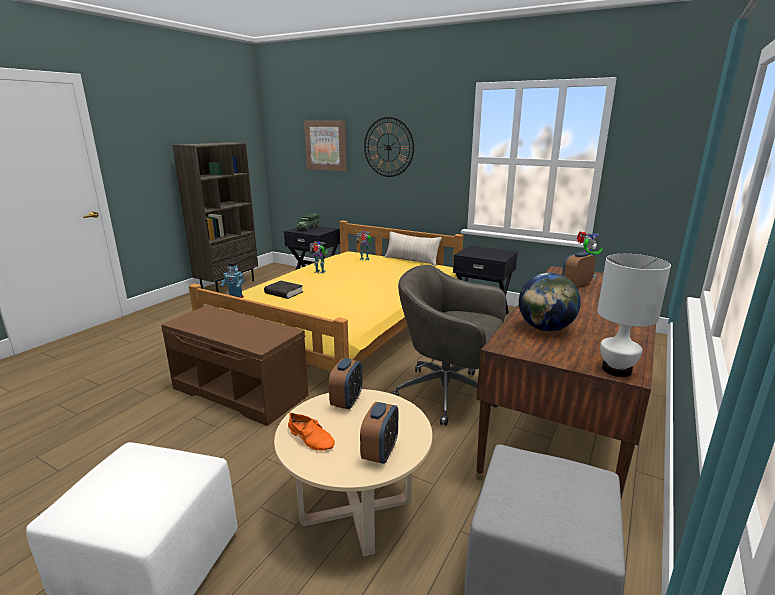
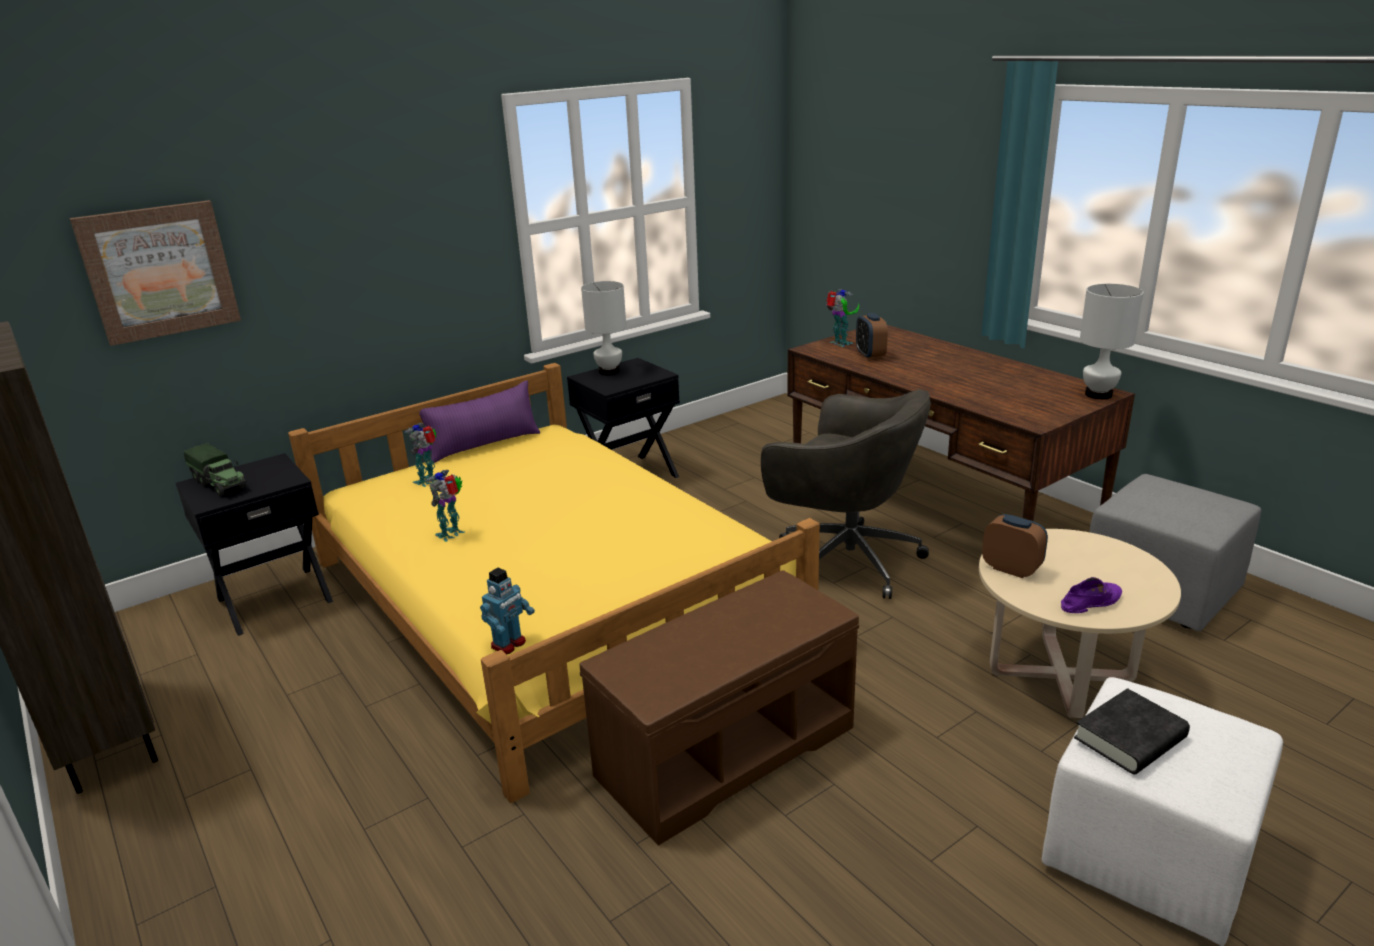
camera: 65 degrees left, 5 degrees up
(284, 293) = (537, 585): black book -> black book (1130, 738)
(311, 437) = (1090, 601): orange shoe -> purple shoe
(380, 453) = (1123, 565): alarm clock -> none
(388, 147) = (344, 241): wall clock -> none
(411, 260) = (484, 445): beige pillow -> purple pillow
(448, 395) = (844, 559): grey office chair -> grey office chair turned 105 degrees counterclockwise
(487, 250) = (609, 371): none -> white table lamp
(545, 329) = (997, 397): globe -> none

